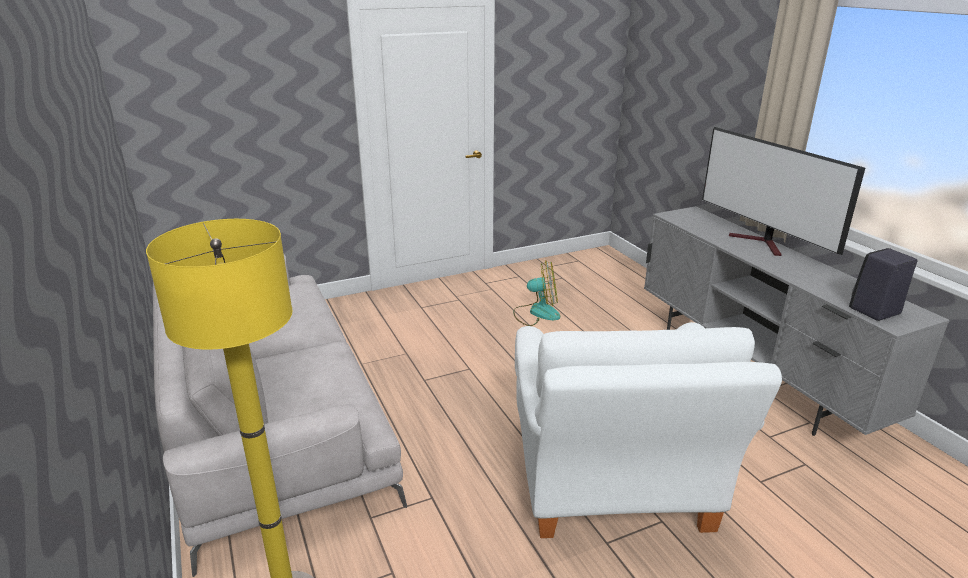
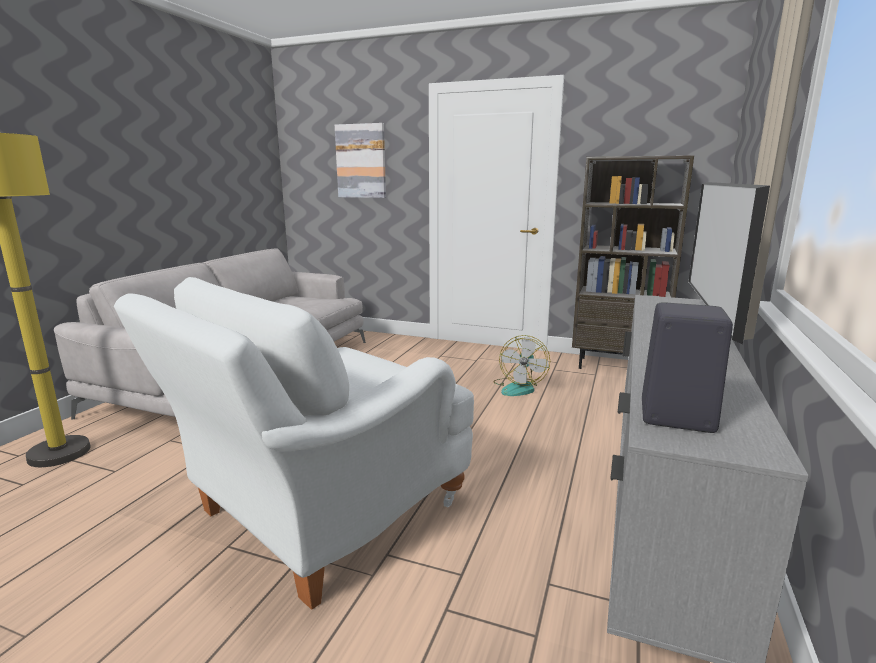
camera: 45 degrees right, 10 degrees down
(258, 97) = (361, 161): none -> picture
(537, 313) = (519, 387): fan -> fan turned 60 degrees clockwise
(563, 264) = (617, 367): none -> brown bookcase

